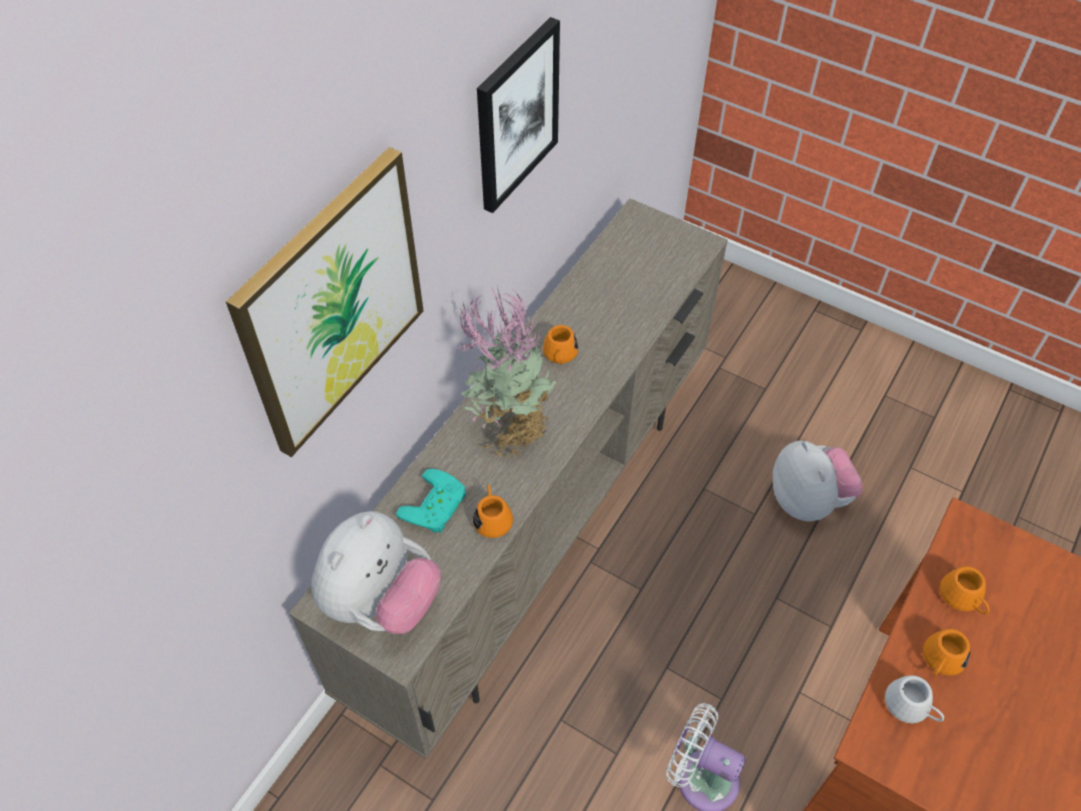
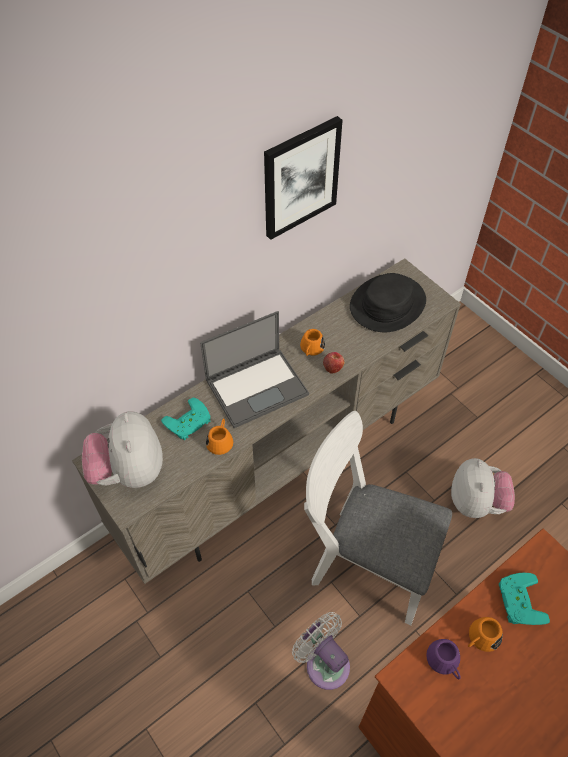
camera: 20 degrees right, 0 degrees up
(332, 304) = (124, 268): picture -> none
(381, 600) = (129, 471): plush toy -> plush toy turned 120 degrees clockwise
(510, 427) = (257, 386): potted plant -> laptop
(600, 371) = (333, 367): none -> apple
(634, 265) = (387, 304): none -> black hat
(699, 625) = (364, 561): none -> white chair
(911, 707) = (444, 662): white mug -> purple mug
(963, 598) = (517, 601): orange mug -> turquoise game controller

